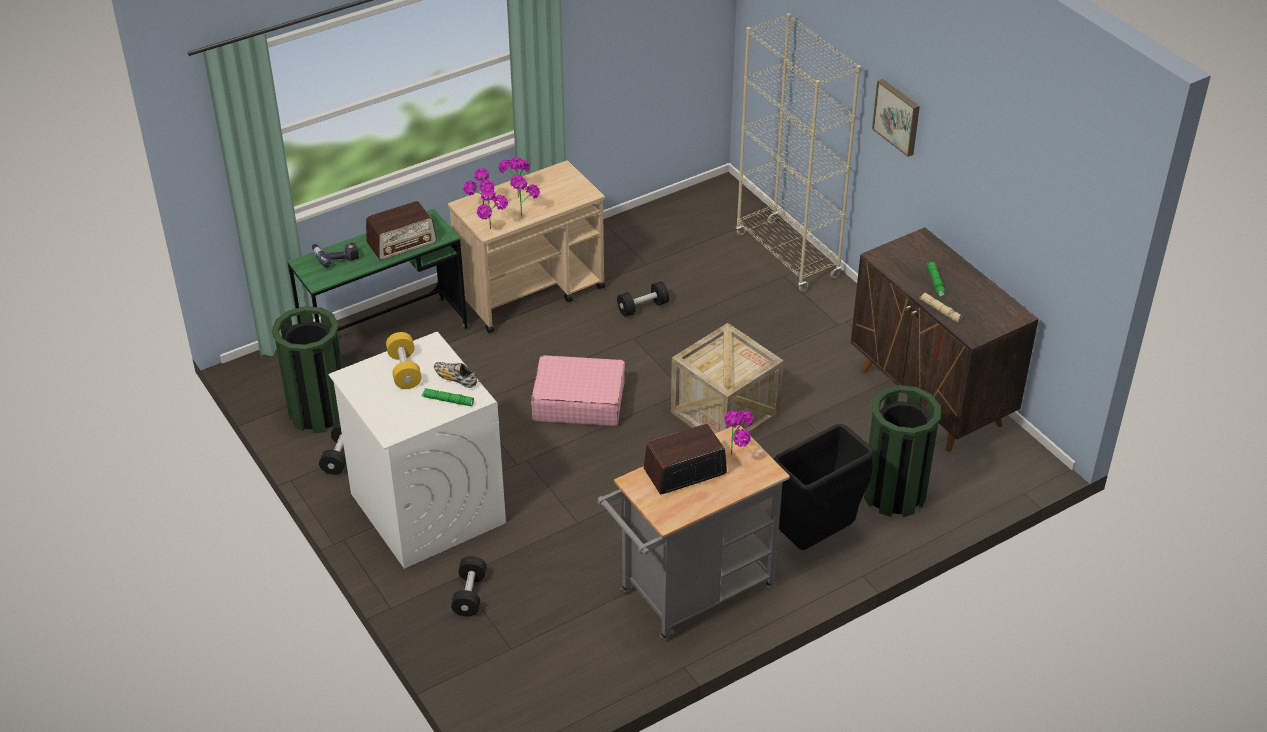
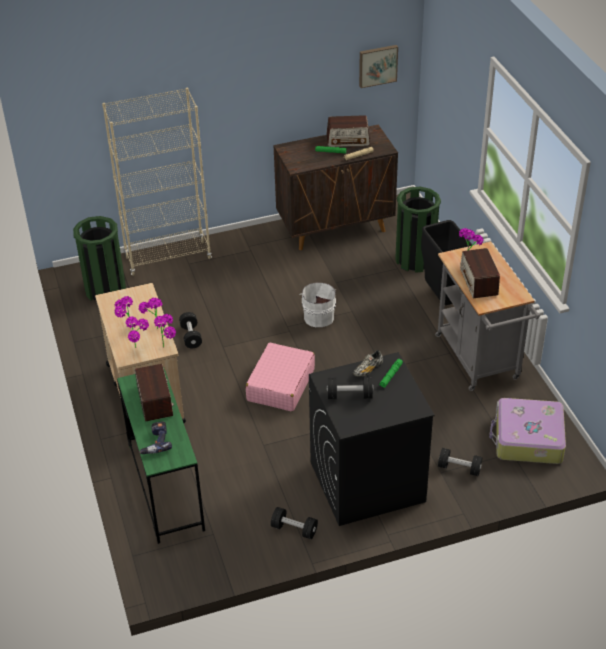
camera: 75 degrees left, 0 degrees up
(319, 412) = (237, 538): green trash can -> green trash can (105, 290)
(404, 370) = (349, 395): yellow dumbbell -> black dumbbell
(426, 507) = (366, 482): white washing machine -> black washing machine
(542, 663) = (527, 439): none -> suitcase
(725, 413) = (318, 316): crate -> white bucket
(898, 116) = (224, 97): picture -> picture (377, 65)
(975, 294) = (348, 140): none -> radio

